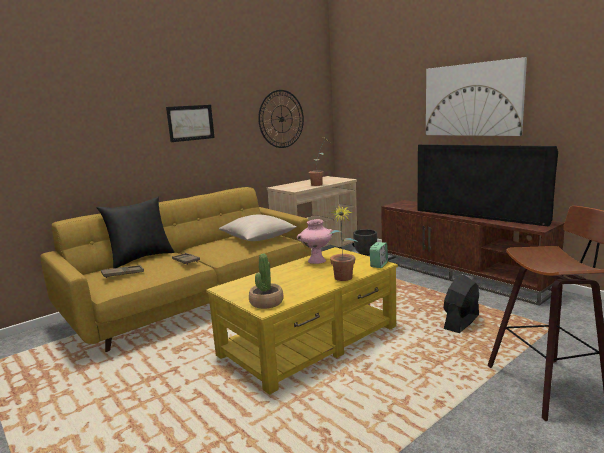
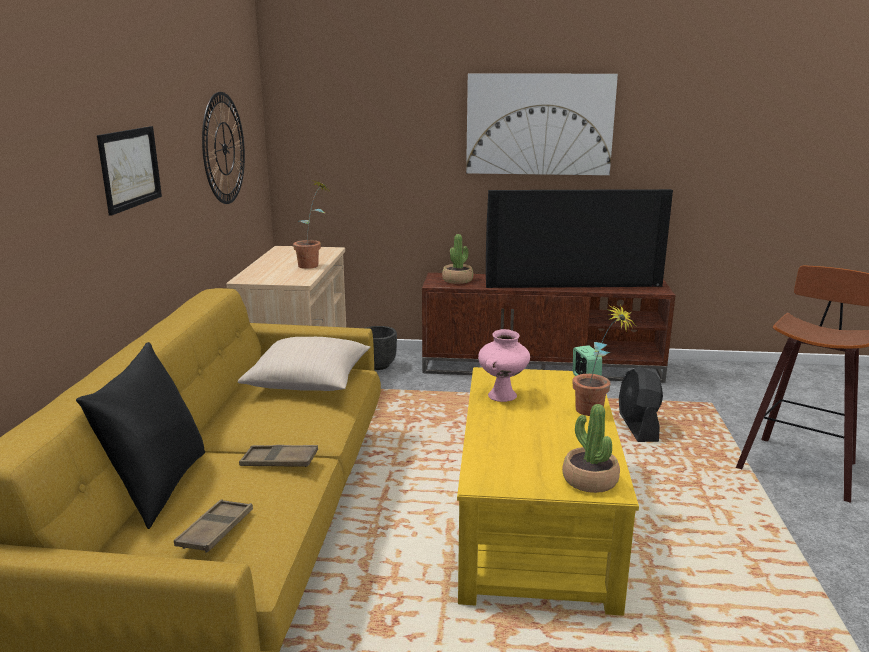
camera: 45 degrees left, 5 degrees up
(410, 205) = (457, 280): none -> potted plant

